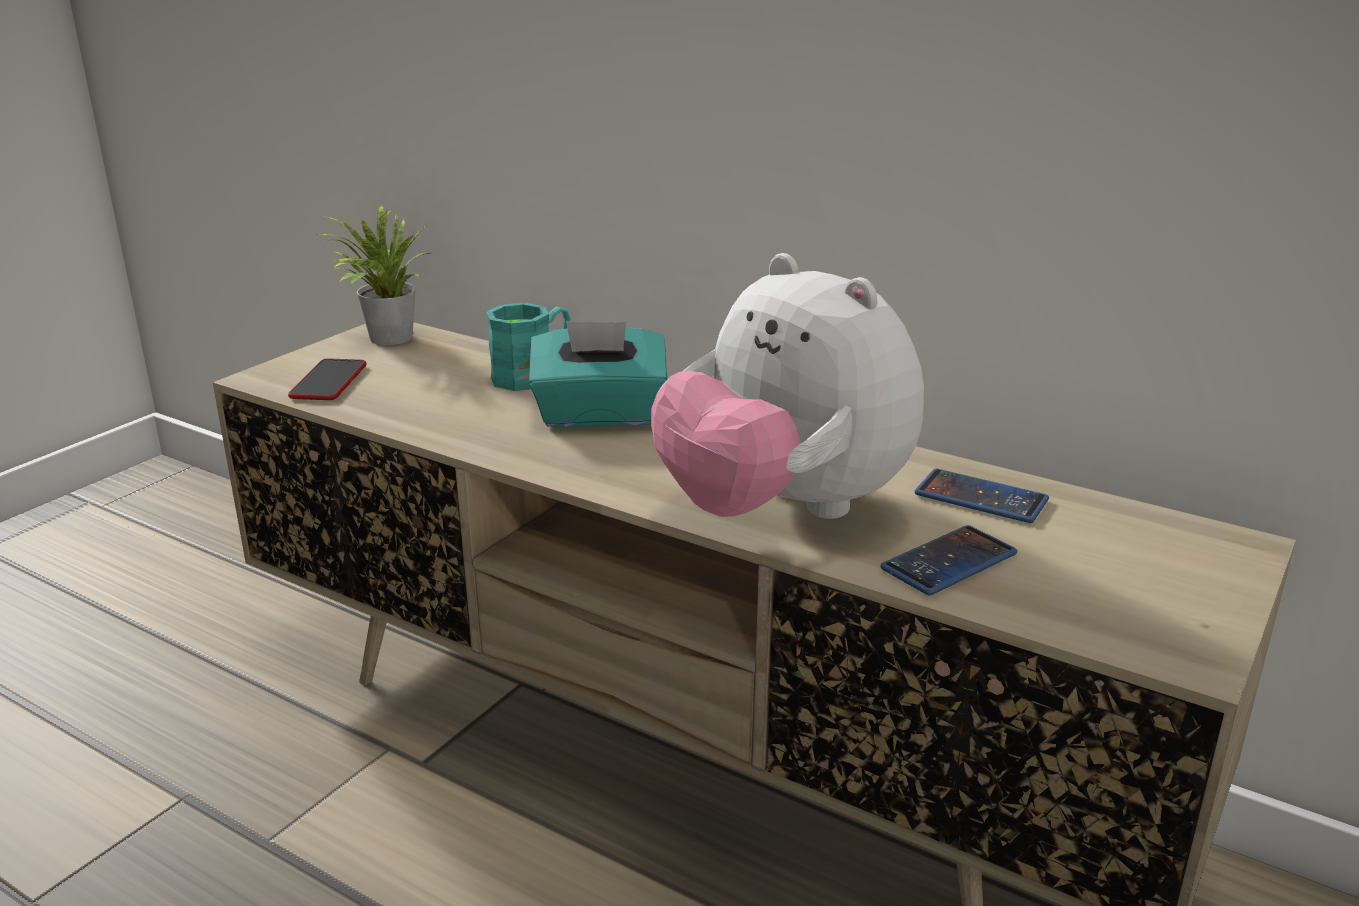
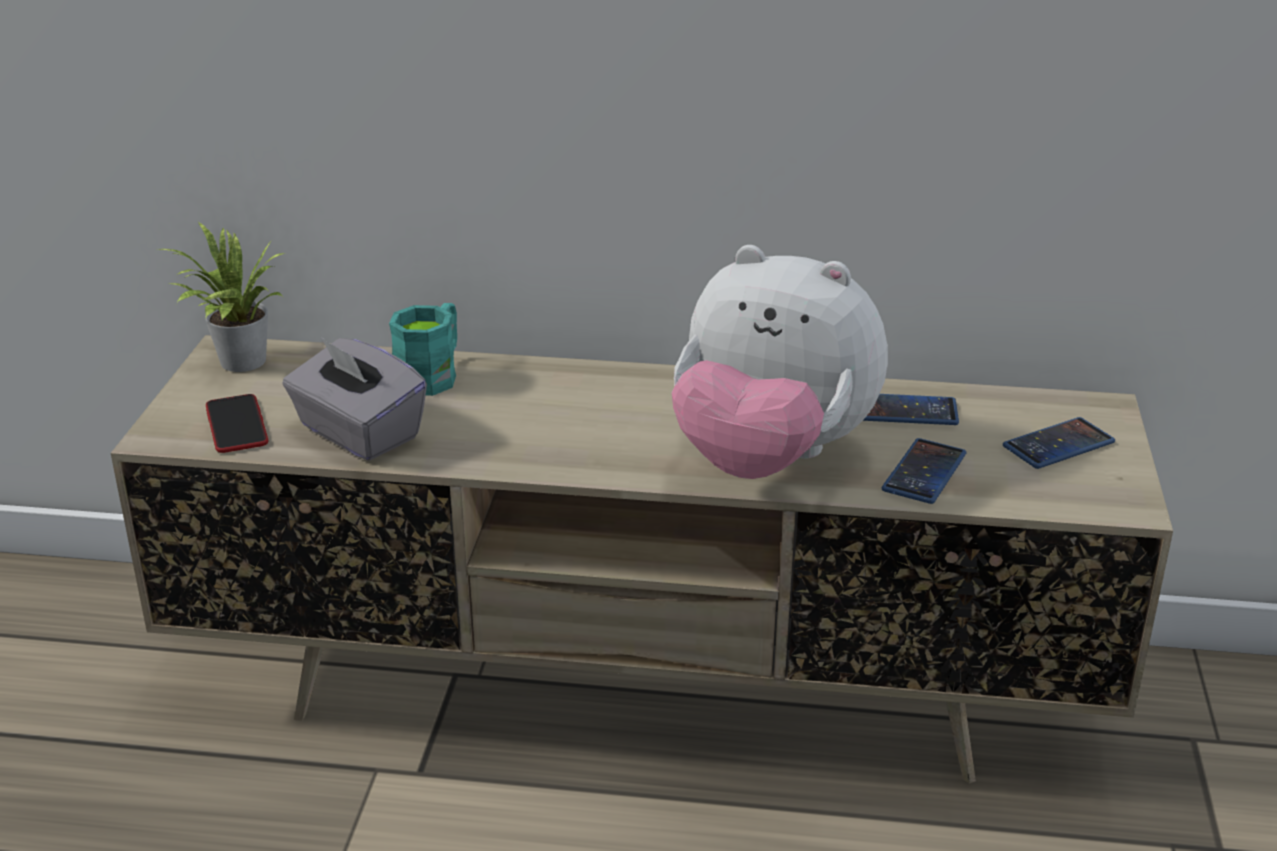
camera: 25 degrees left, 5 degrees up
(417, 407) = (358, 433): none -> grey tissue box
(599, 415) = (537, 404): turquoise tissue box -> none
(1146, 570) = (1058, 444): none -> phone

